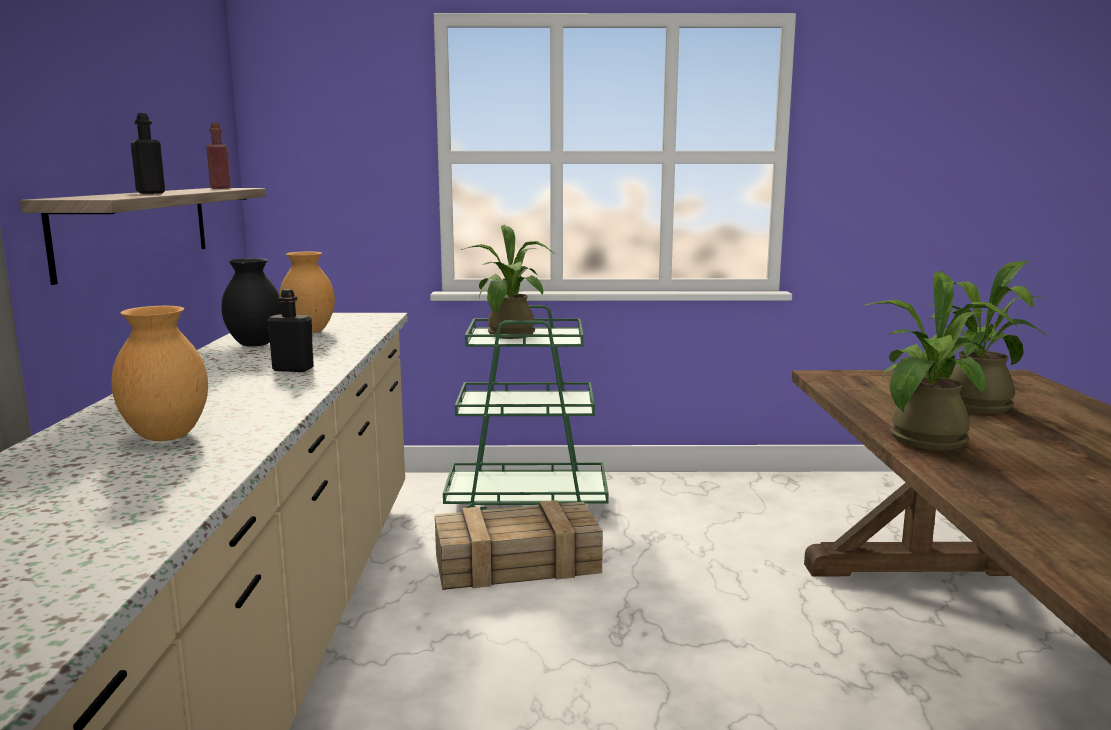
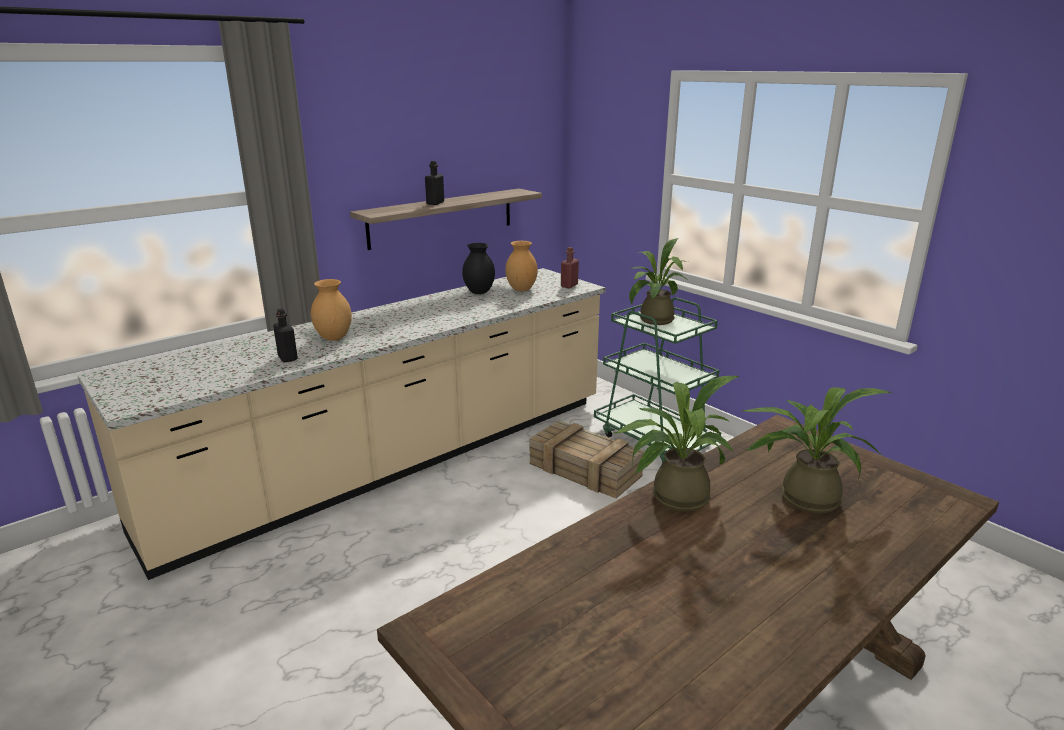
camera: 50 degrees right, 10 degrees up
(220, 188) = (514, 191): red bottle -> red bottle (569, 285)
(293, 369) = (451, 315): black bottle -> black bottle (287, 358)

